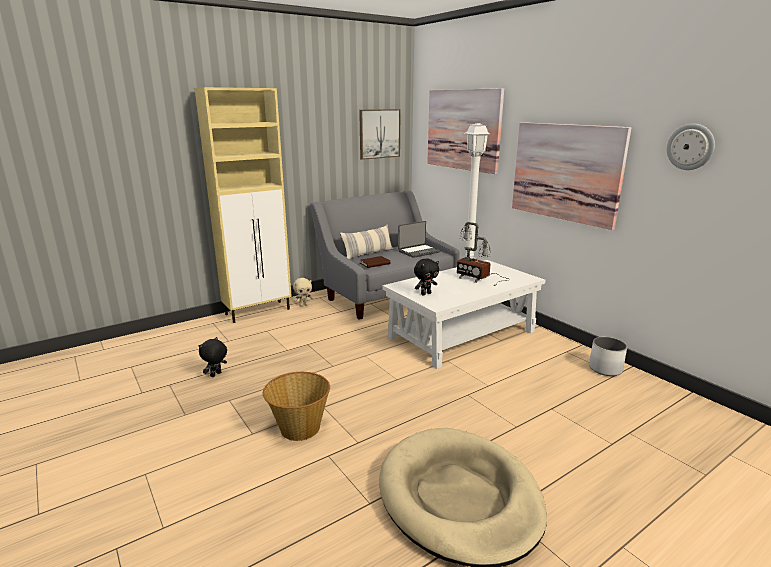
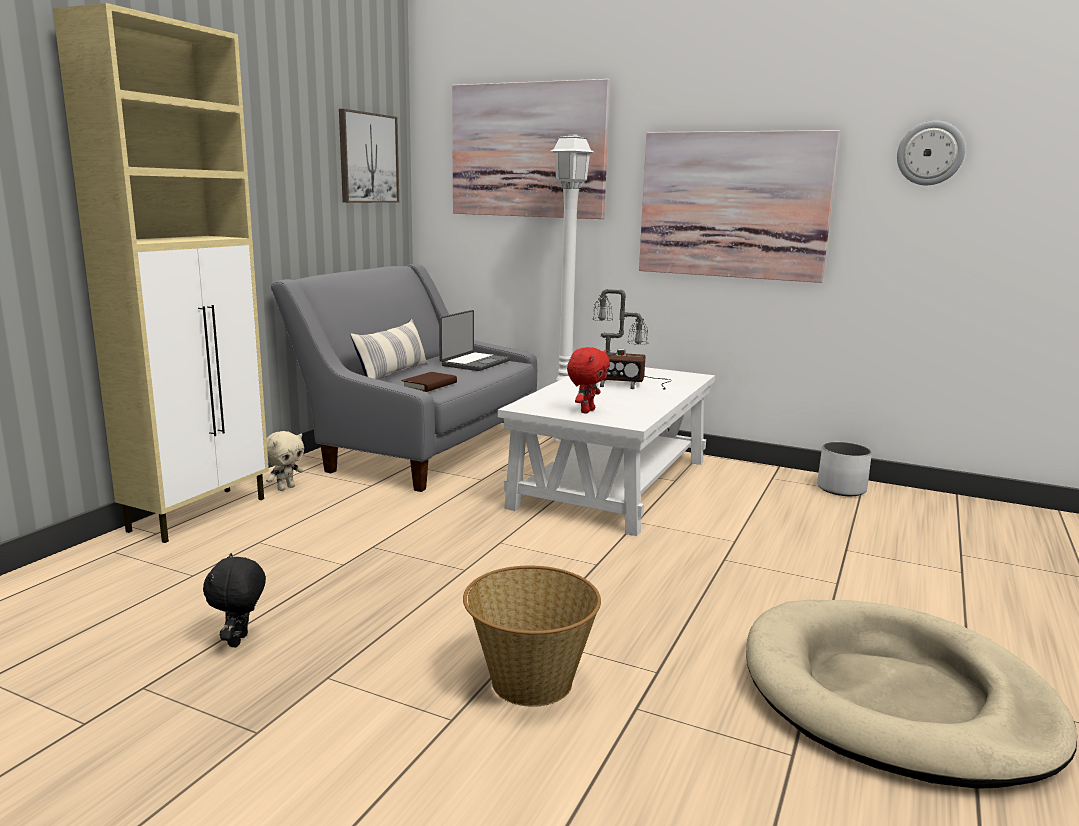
camera: 30 degrees left, 5 degrees down
(425, 294) = (586, 411): black plush toy -> red plush toy

